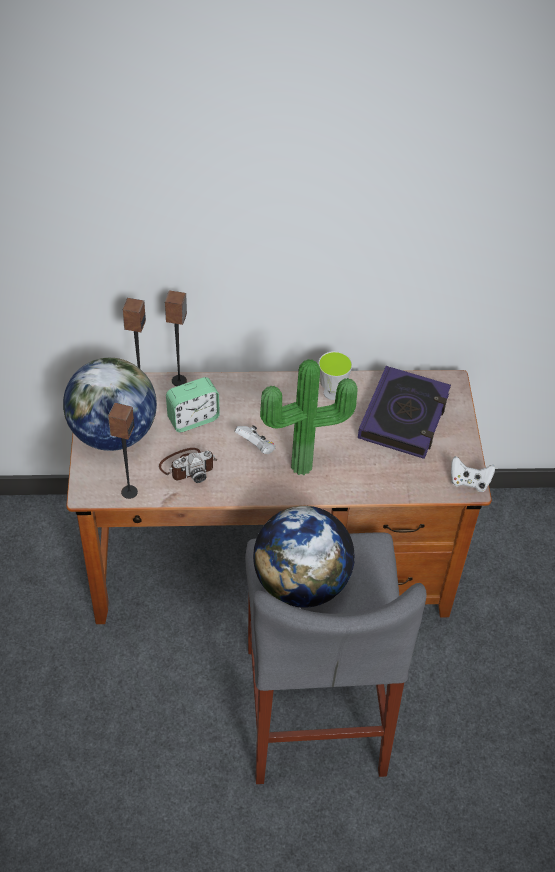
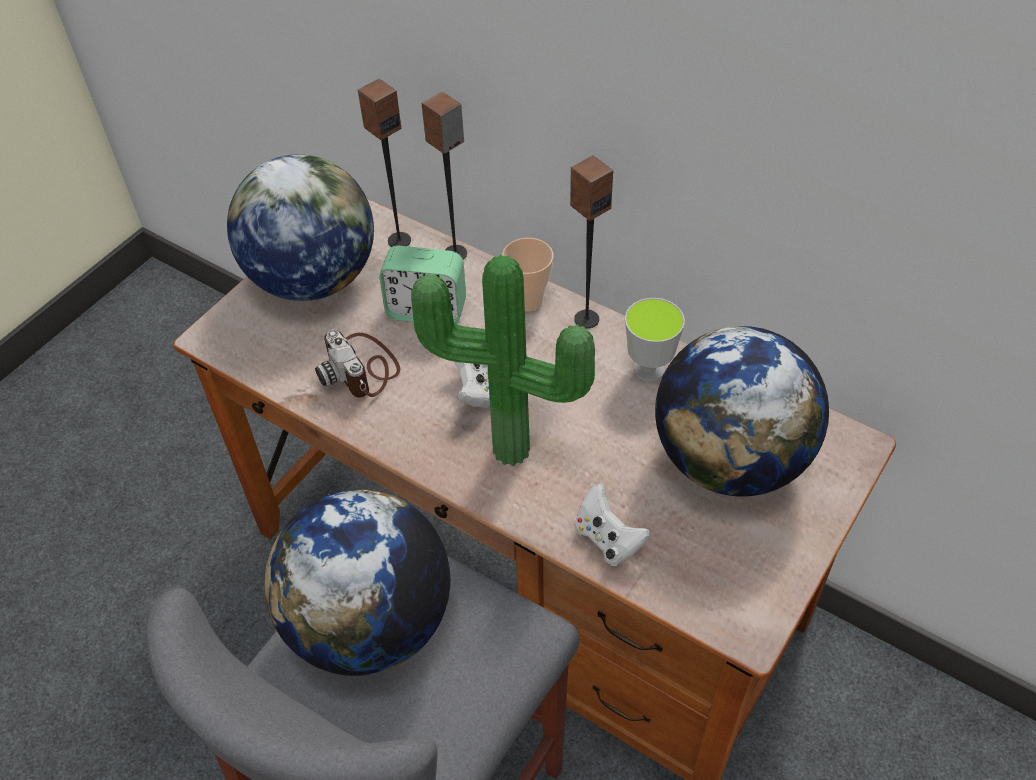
camera: 40 degrees right, 0 degrees up
(129, 492) = (260, 362): speaker -> speaker (586, 318)
(188, 466) = (361, 368): camera -> camera turned 45 degrees clockwise
(242, 387) = (528, 301): none -> cup
(404, 417) = (730, 460): book -> globe
(469, 482) = (753, 620): white game controller -> white game controller (607, 539)

